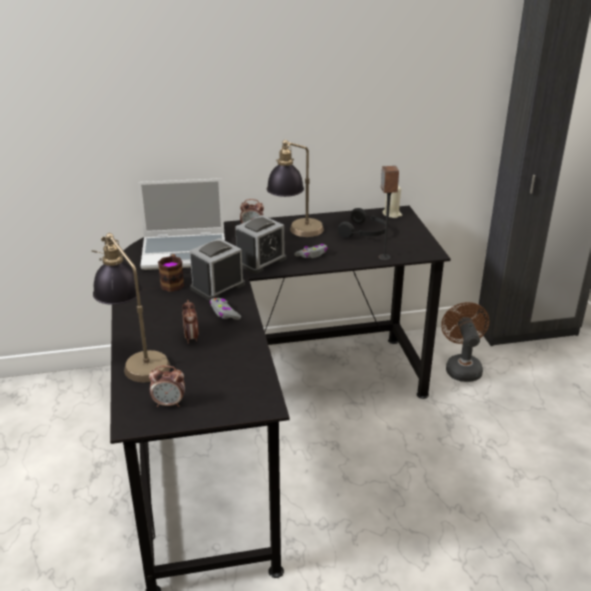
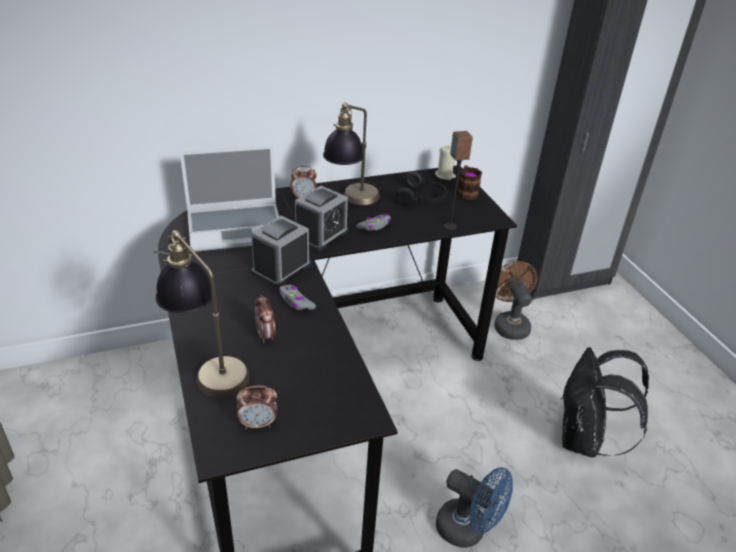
camera: 10 degrees left, 5 degrees up
(173, 282) = (230, 266): mug -> mug (466, 191)
(382, 546) = (468, 530): none -> blue fan
(516, 477) = (584, 440): none -> black backpack

